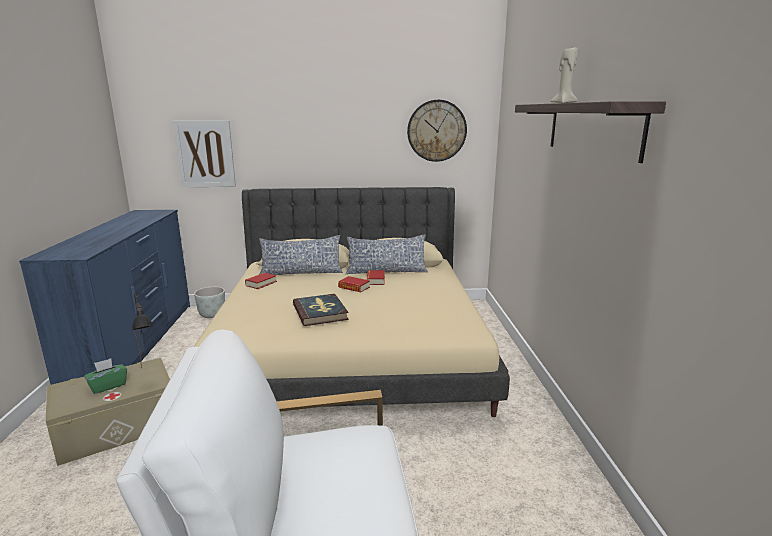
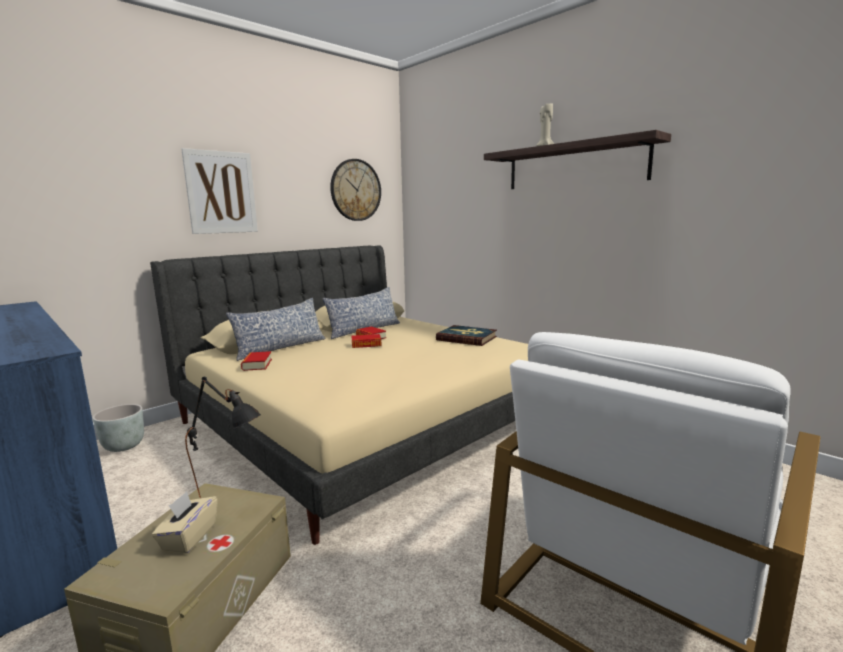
camera: 40 degrees left, 5 degrees down
(108, 386) = (188, 537): green tissue box -> beige tissue box
(205, 154) = (82, 215): picture -> picture (221, 192)
(320, 312) = (387, 365): book -> book (467, 338)

